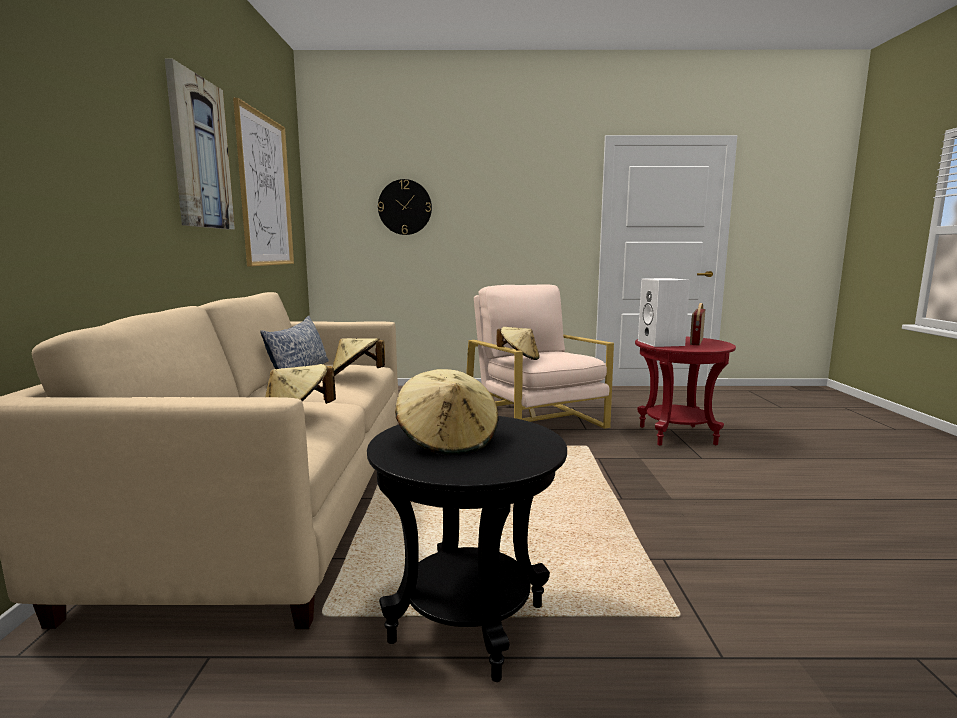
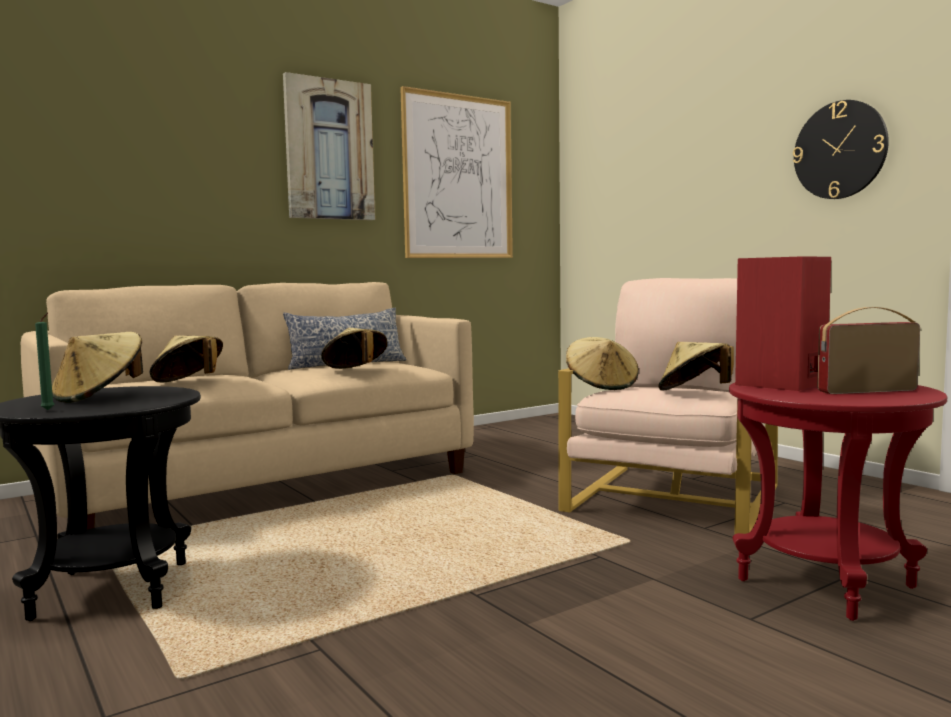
camera: 55 degrees right, 5 degrees down
(405, 207) = (653, 176): wall clock -> wall clock (840, 150)
(511, 461) = (49, 410): none -> green candle
(572, 354) = (694, 392): none -> beige hat
(662, 343) = (782, 384): white speaker -> red speaker

